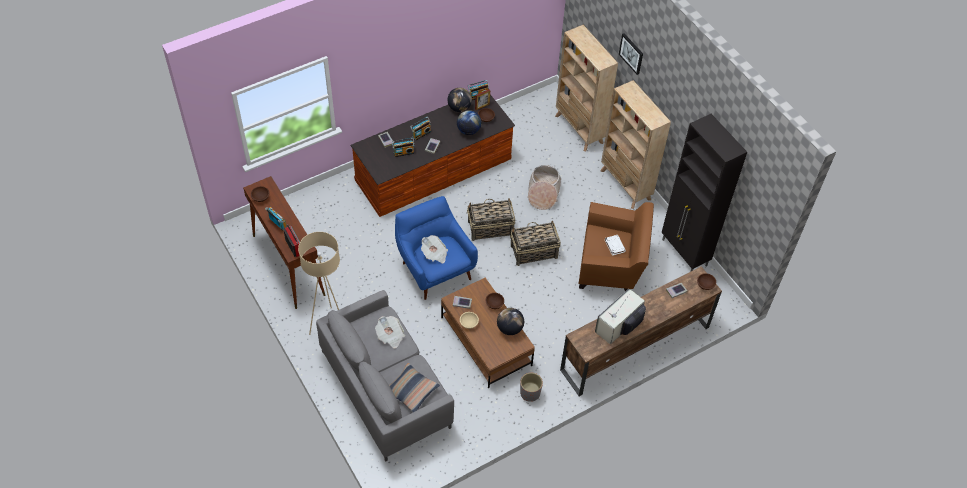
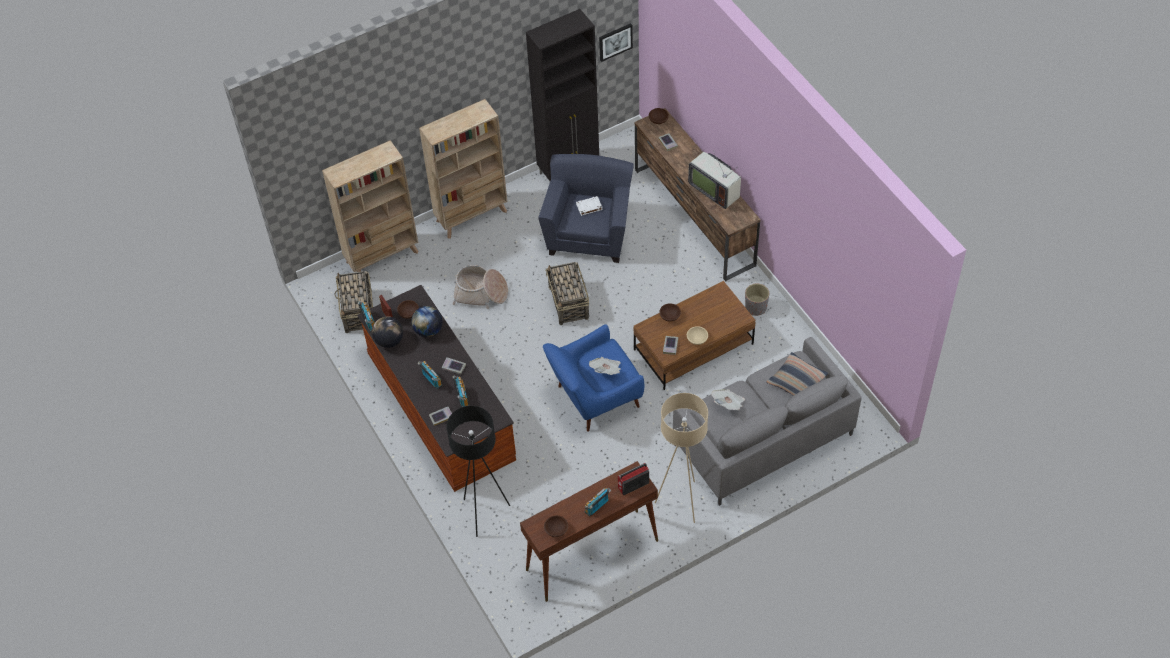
camera: 85 degrees left, 0 degrees up
(333, 197) = (483, 513): none -> black floor lamp
(490, 228) = (534, 345): basket -> basket (358, 312)
(509, 328) = (701, 302): globe -> none
(611, 267) = (589, 233): brown armchair -> blue armchair
(631, 53) = (397, 113): picture -> picture (615, 41)

